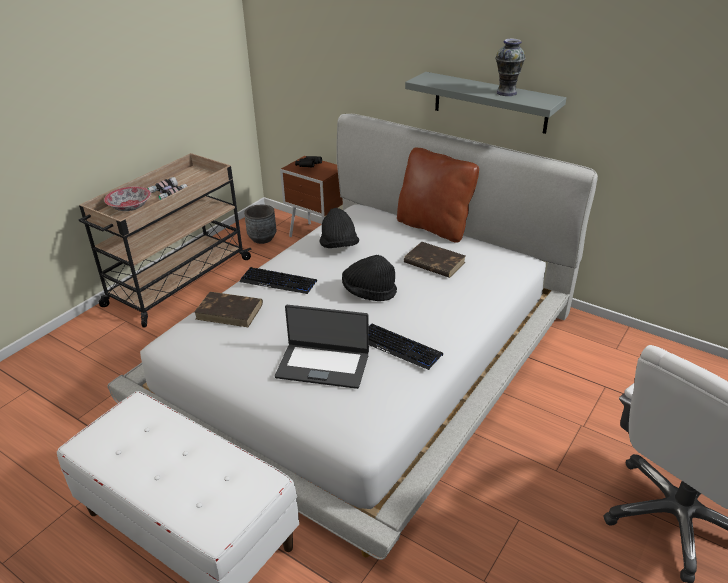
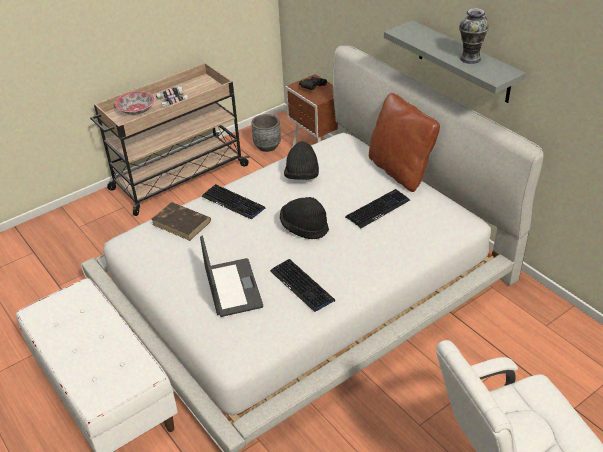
camera: 20 degrees right, 5 degrees up
(323, 365) = (232, 288): laptop -> laptop turned 135 degrees counterclockwise
(433, 263) = (378, 209): brown book -> keyboard

